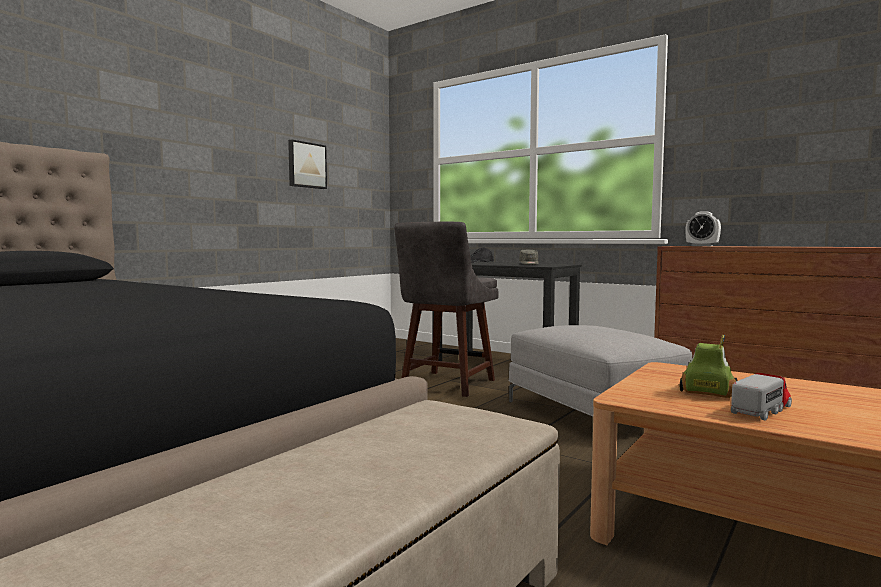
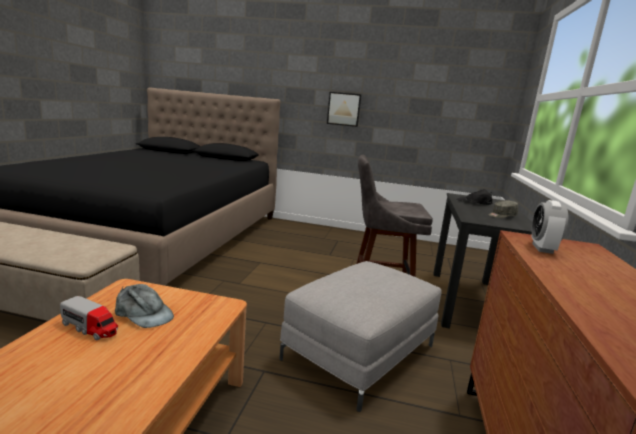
camera: 65 degrees right, 10 degrees up
(306, 165) = (419, 101): picture -> picture (344, 109)
(707, 391) = (143, 314): toy car -> grey cap

